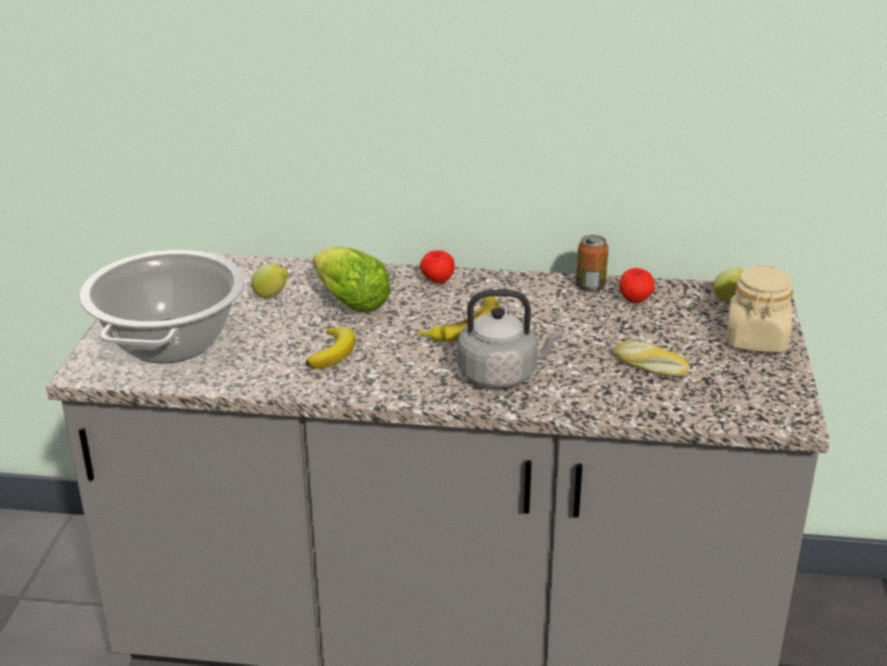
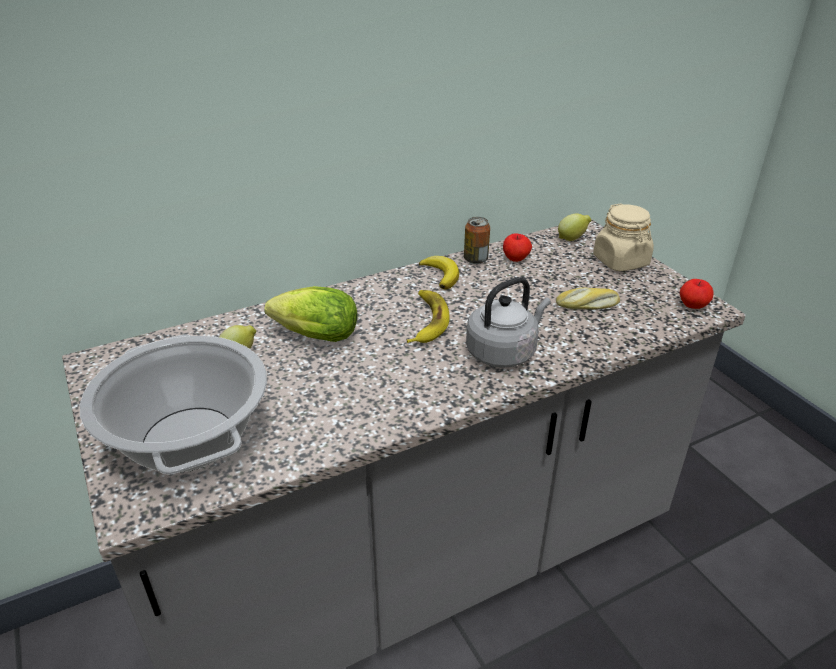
camera: 35 degrees left, 5 degrees up
(333, 352) = (353, 386): banana -> banana (441, 275)
(437, 280) = (363, 292): apple -> apple (692, 306)

